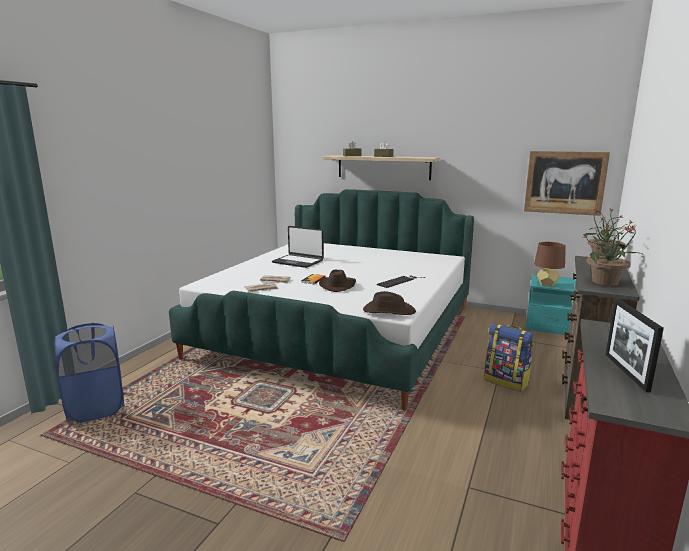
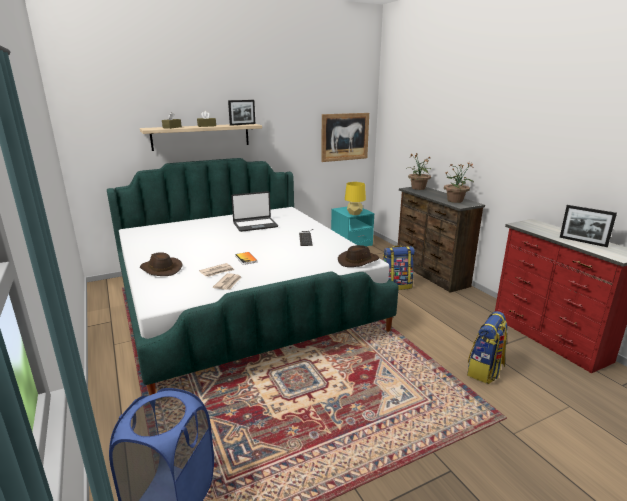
camera: 50 degrees left, 5 degrees up
(298, 261) = (185, 248): laptop -> laptop (255, 225)
(337, 285) = (276, 256): brown hat -> brown hat (160, 269)
(420, 157) = (242, 124): none -> picture frame
(420, 499) = (485, 371): none -> backpack
(546, 285) = (354, 214): brown table lamp -> yellow table lamp

